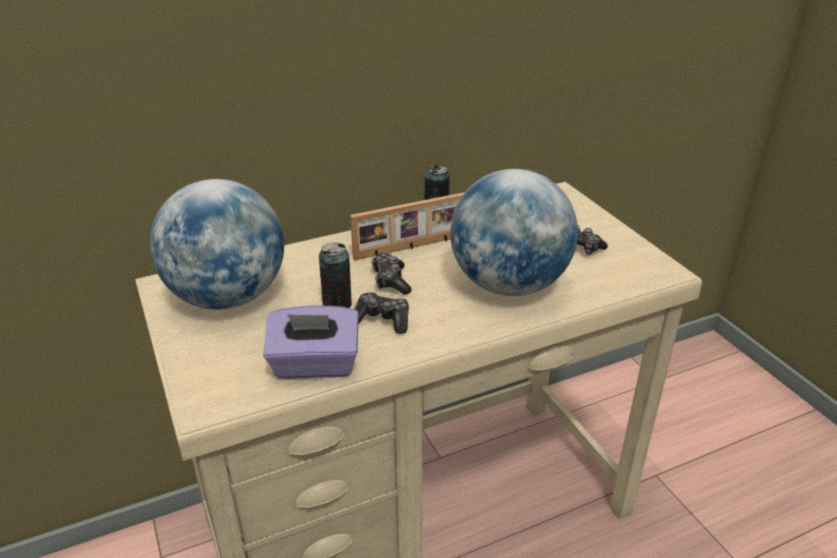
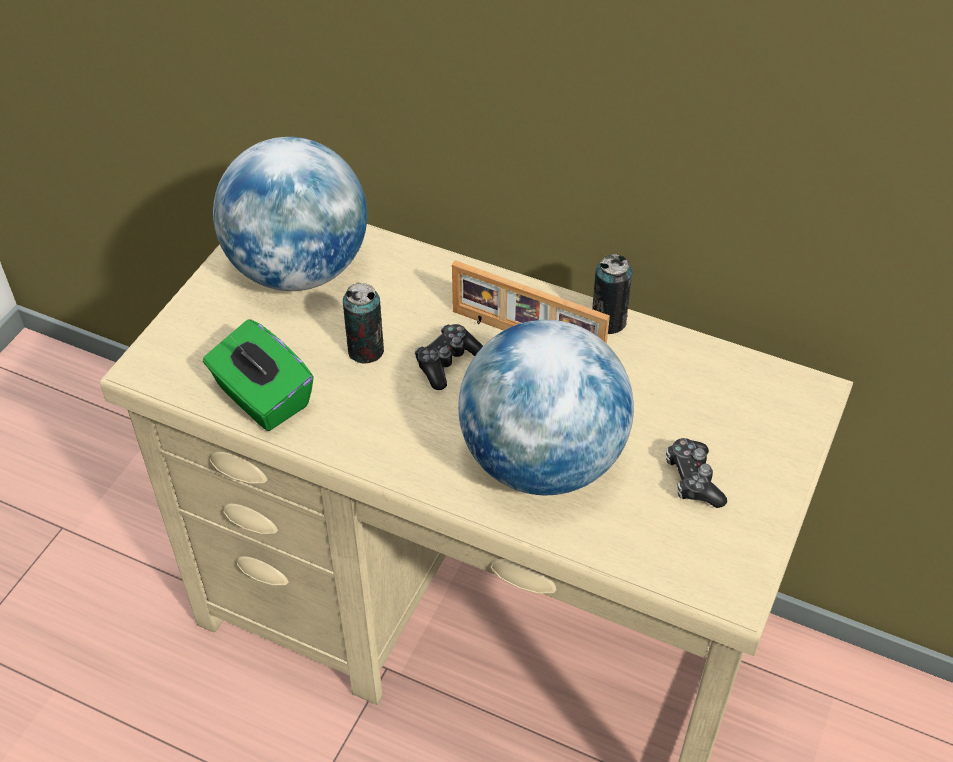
camera: 50 degrees right, 15 degrees up
(314, 365) = (262, 398): purple tissue box -> green tissue box
(382, 320) = (375, 399): game controller -> none

